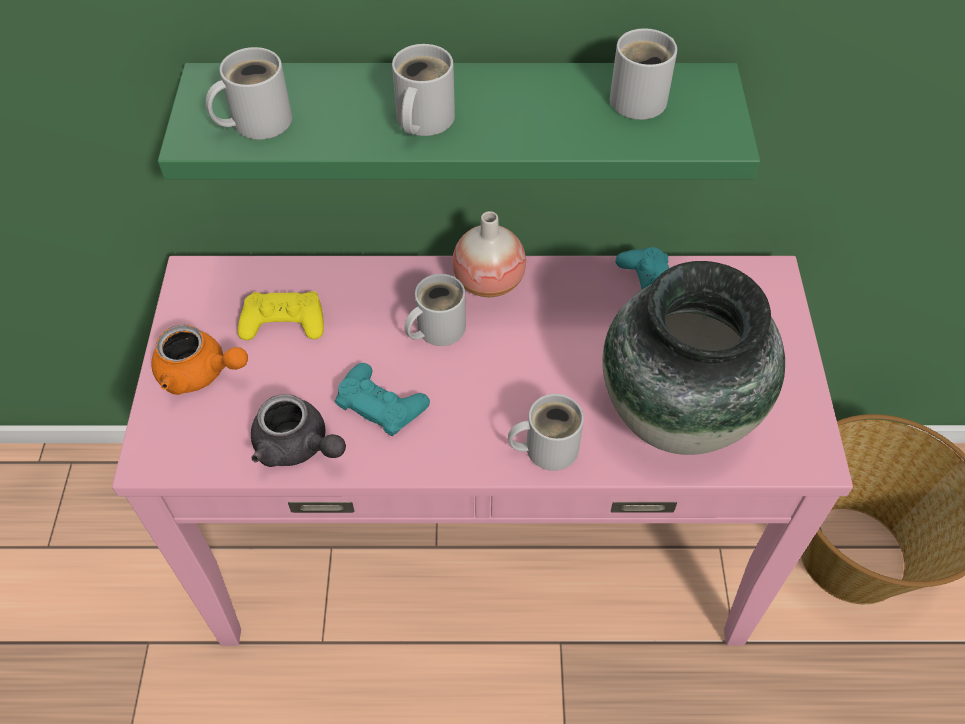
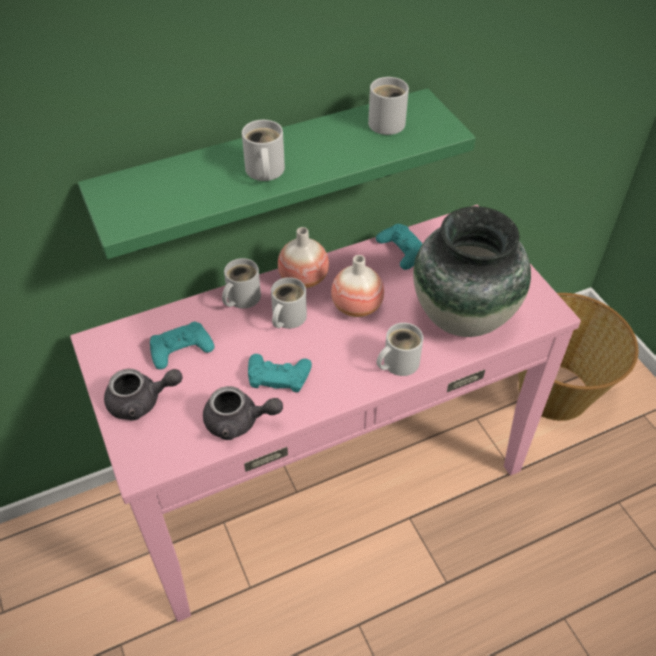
camera: 25 degrees left, 5 degrees down
(200, 373) = (142, 402): orange teapot -> grey teapot
(256, 121) = (155, 202): white mug -> white mug (241, 298)
(283, 322) = (181, 349): yellow game controller -> turquoise game controller
(537, 346) = (356, 306): none -> vase

